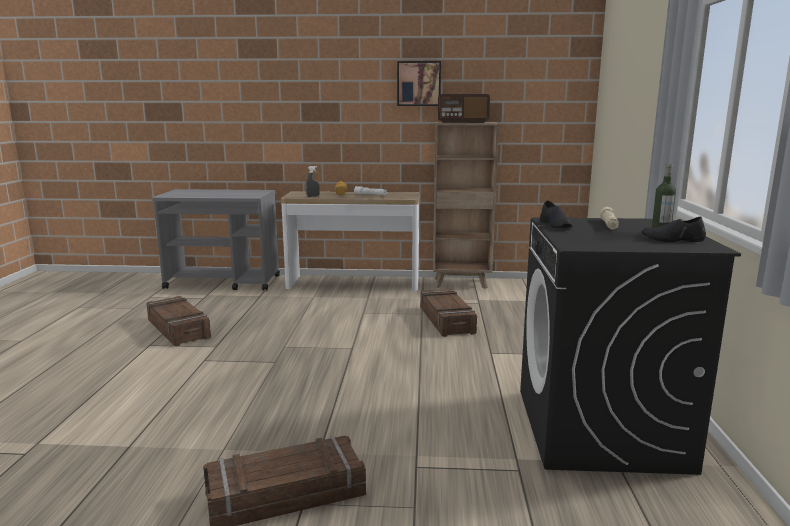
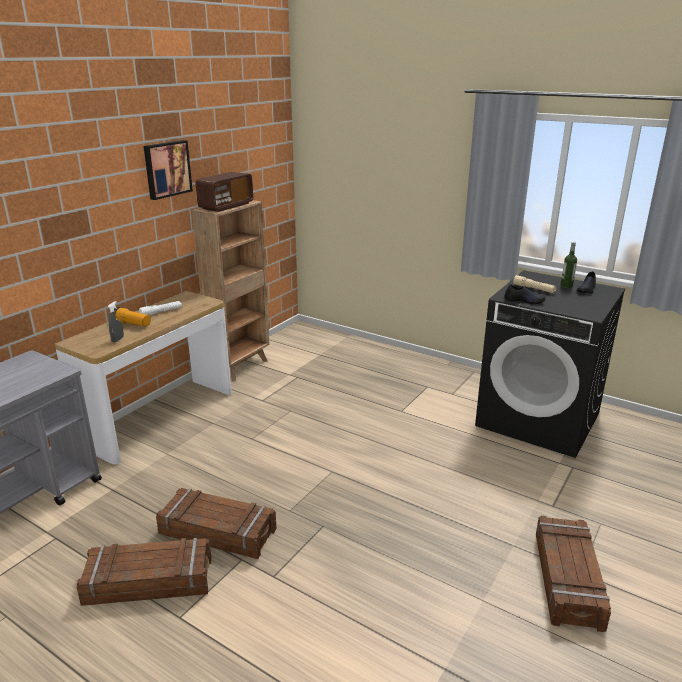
camera: 60 degrees left, 10 degrees up
(447, 320) = (318, 404): crate -> crate (218, 531)

